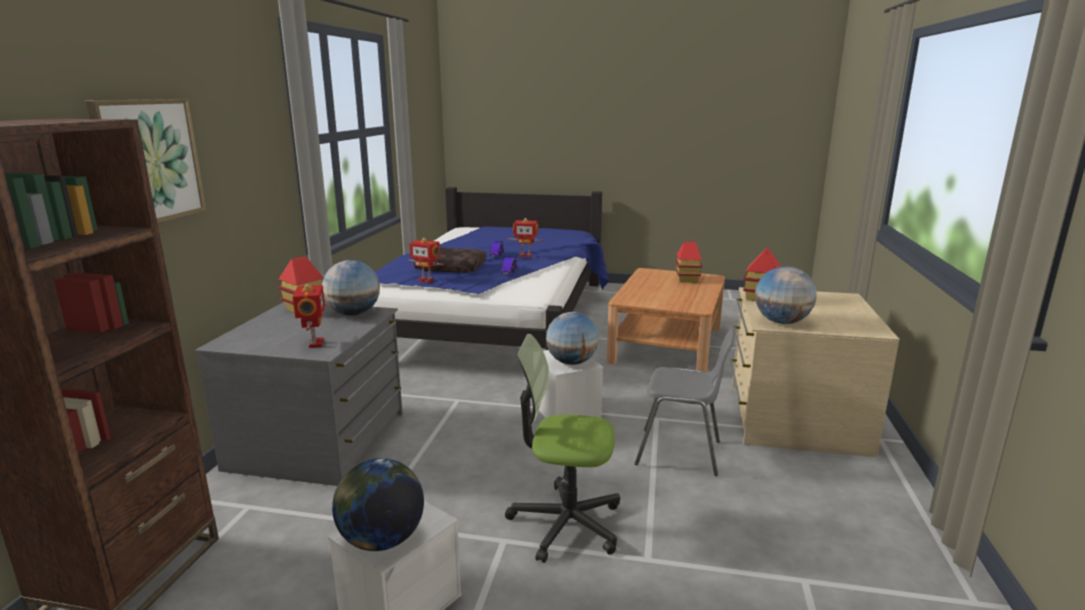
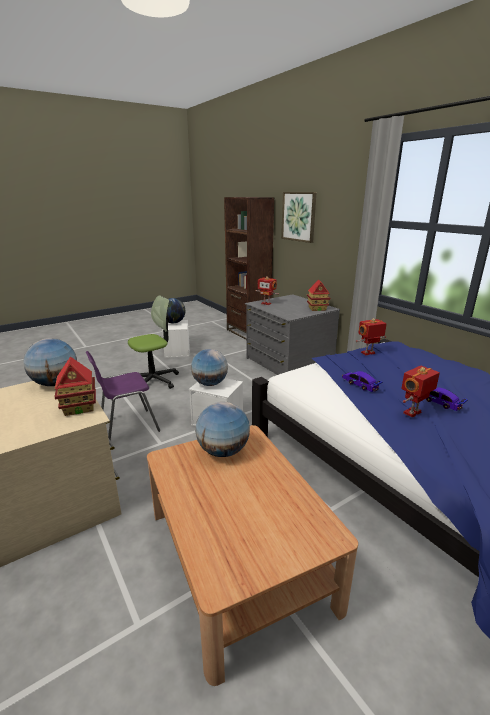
camera: 135 degrees right, 5 degrees up
(354, 314) = (293, 313): globe -> globe (223, 451)
(452, 268) = (400, 370): brown pillow -> none
(681, 453) = (127, 427): grey chair -> purple chair
(687, 279) = (244, 539): toy house -> none

